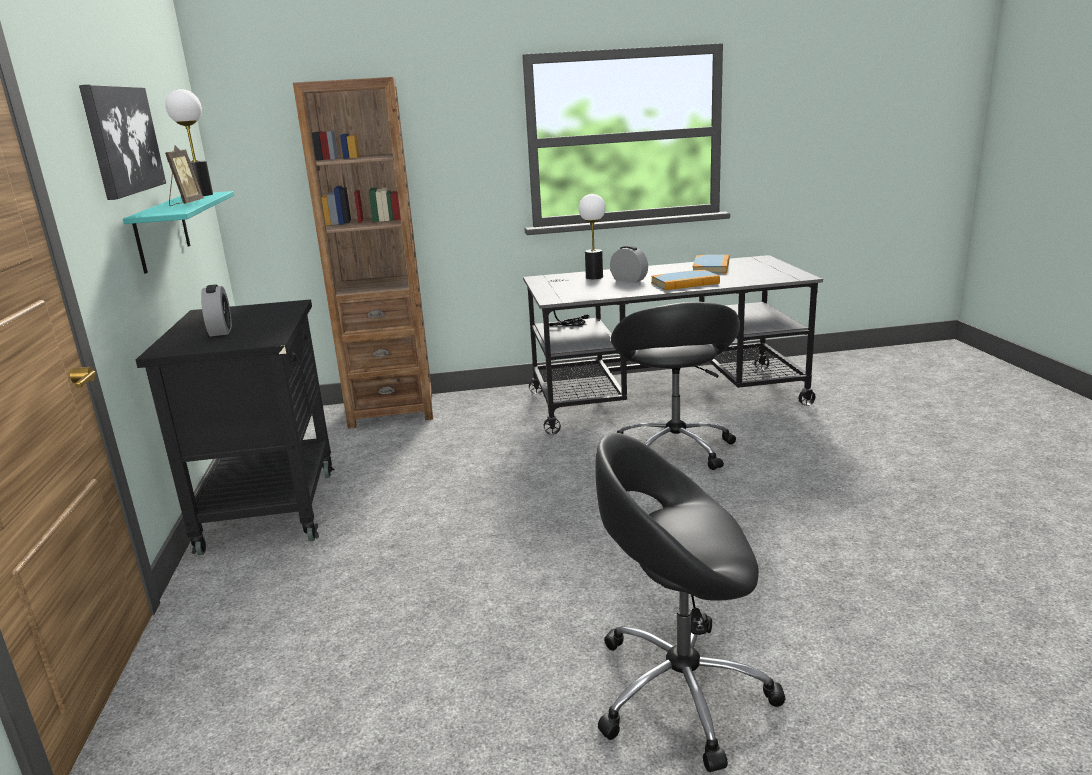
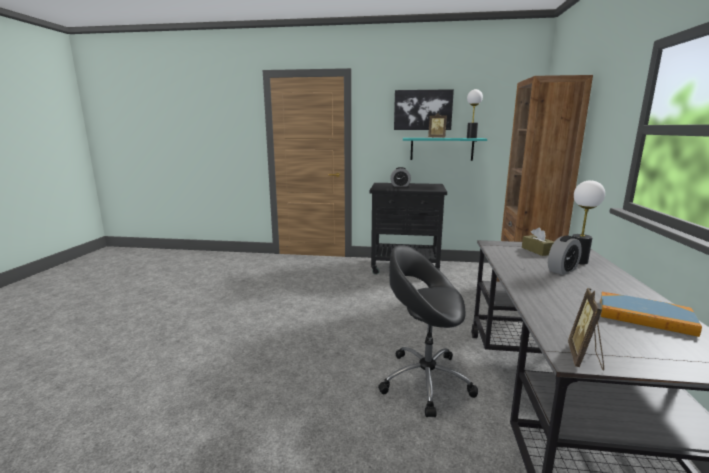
camera: 105 degrees right, 5 degrees down
(569, 286) = (537, 251): none -> brown tissue box
(677, 690) = (210, 324): black office chair -> none
(685, 283) = (541, 287): book -> none
(797, 275) = (585, 358): none -> picture frame

